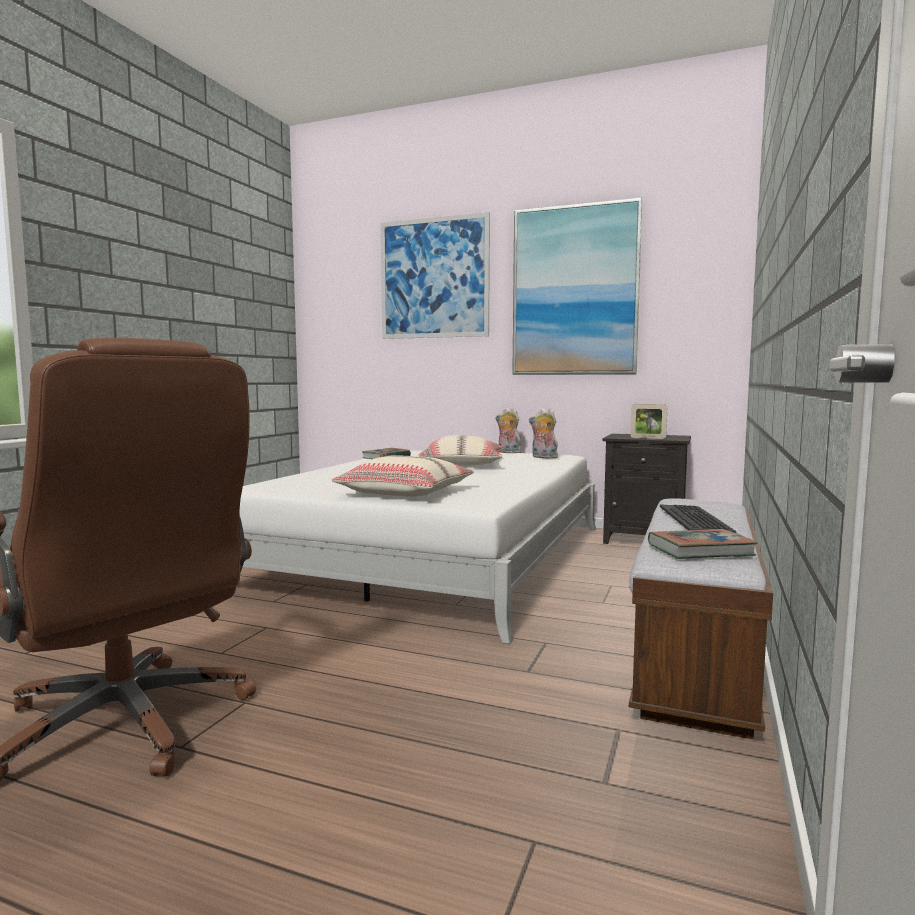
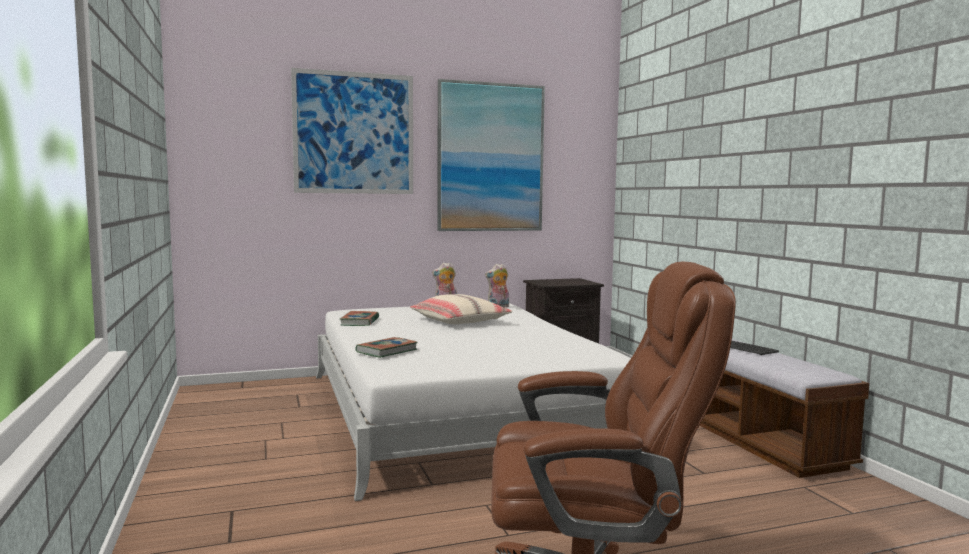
camera: 40 degrees left, 0 degrees up
(406, 492) = (530, 356): beige pillow -> none
(648, 438) = (570, 283): picture frame -> none
(700, 550) = (800, 365): book -> book (387, 351)

